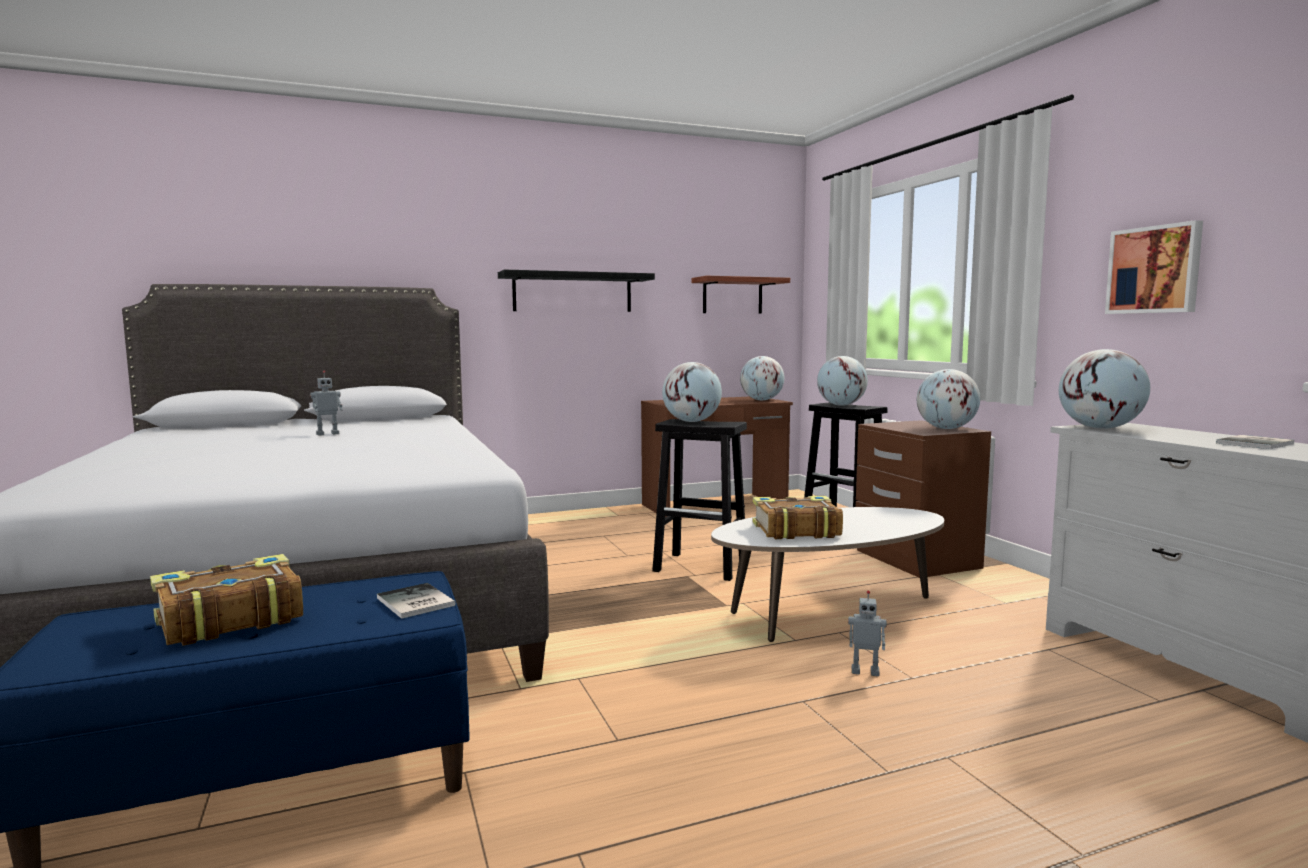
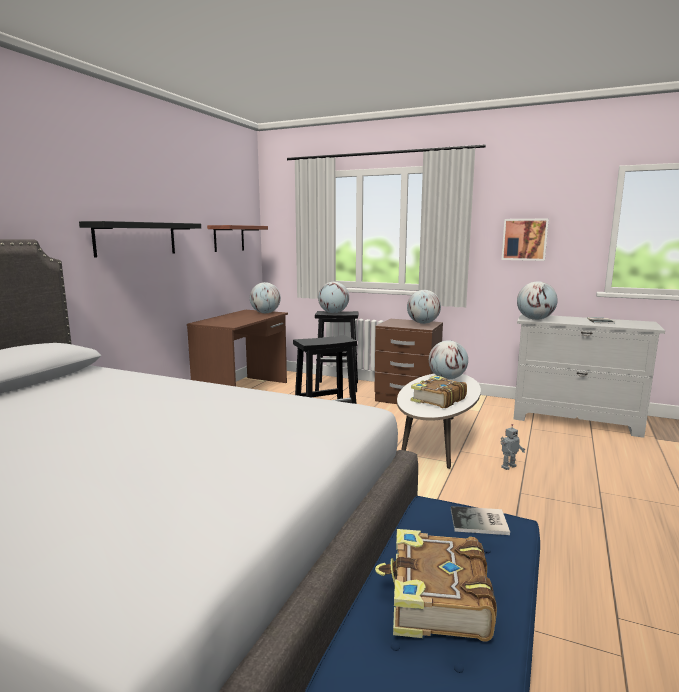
camera: 45 degrees left, 5 degrees up
(327, 434) = (65, 411): toy robot -> none
(691, 421) = (316, 340): globe -> globe (447, 378)

